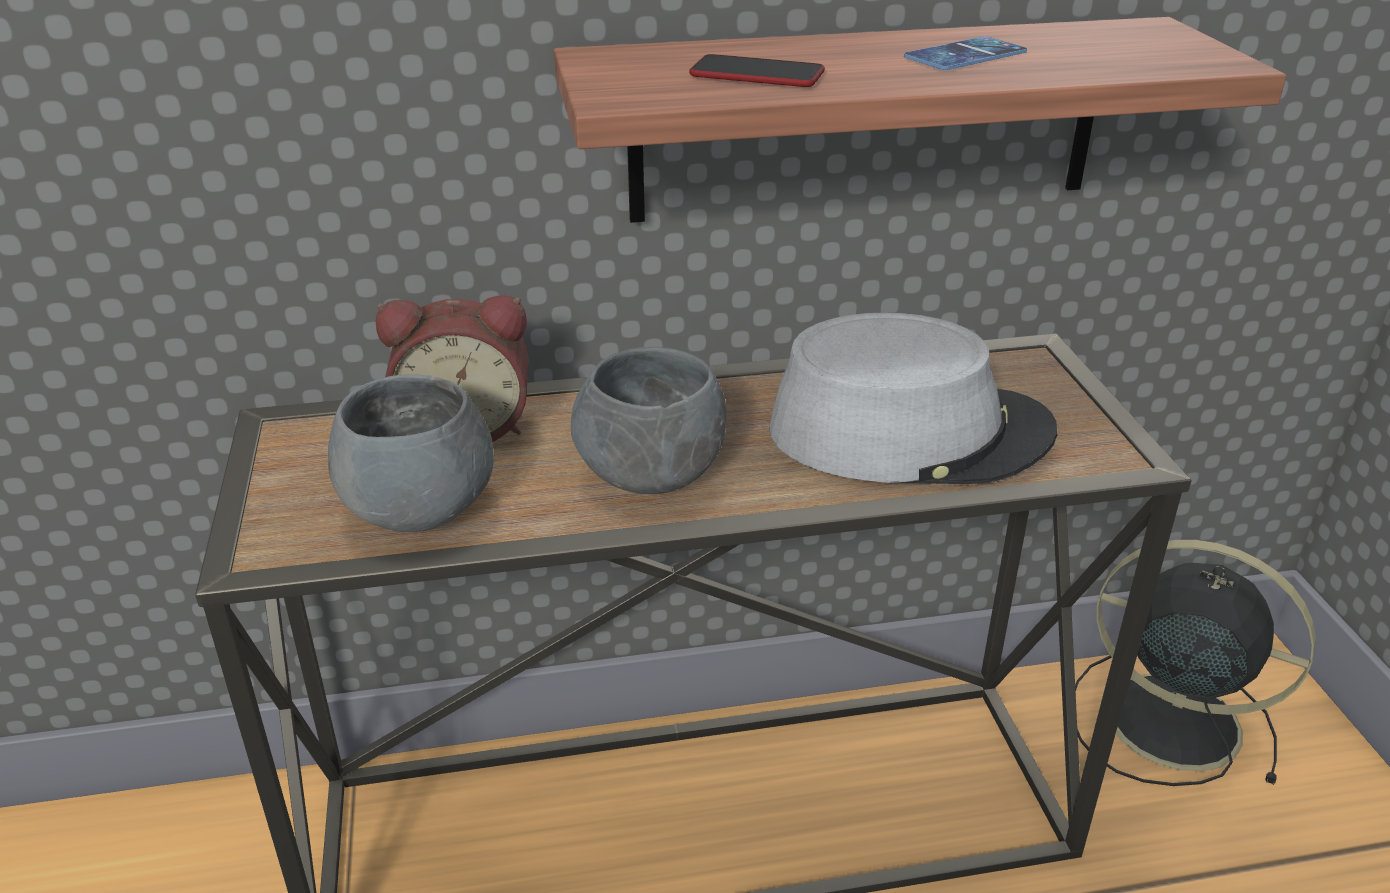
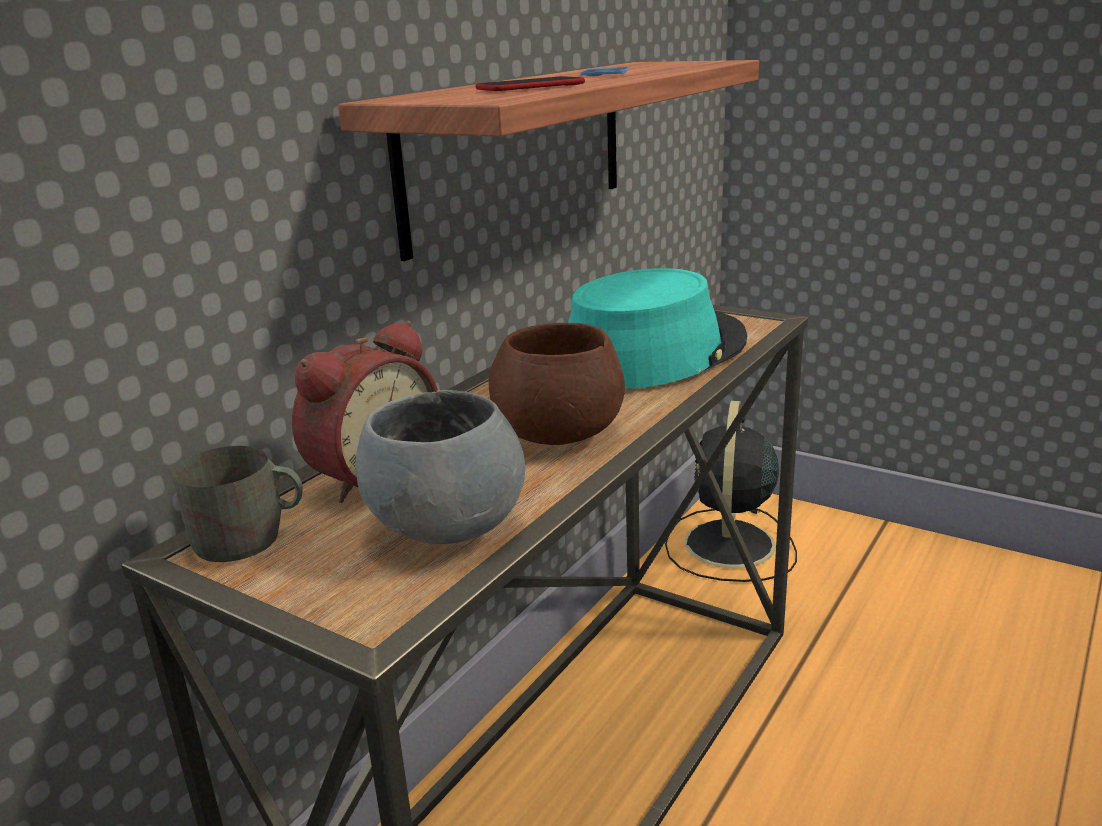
camera: 45 degrees left, 10 degrees down
(317, 435) = (250, 538): none -> grey mug
(650, 475) = (560, 435): grey bowl -> brown bowl
(909, 432) = (654, 353): grey hat -> turquoise hat
(1166, 719) = (729, 546): black fan -> black fan turned 60 degrees counterclockwise

